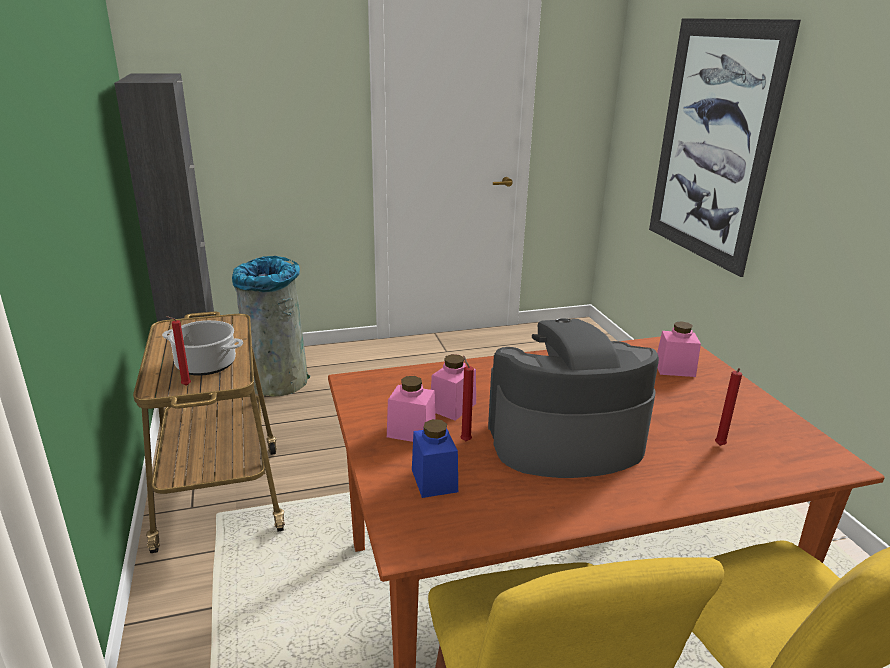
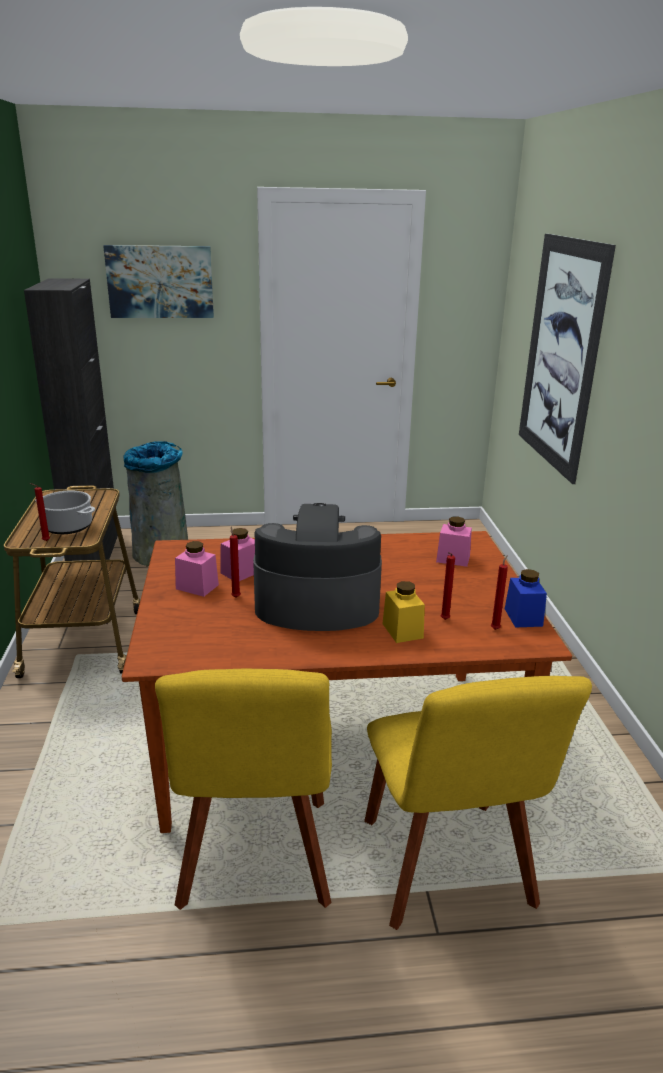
camera: 10 degrees right, 0 degrees up
(261, 77) = (160, 282): none -> picture
(434, 480) = (194, 621): blue jar -> blue jar (523, 617)
(684, 465) = (402, 631): none -> yellow jar
(782, 451) = (495, 628): none -> red candle

